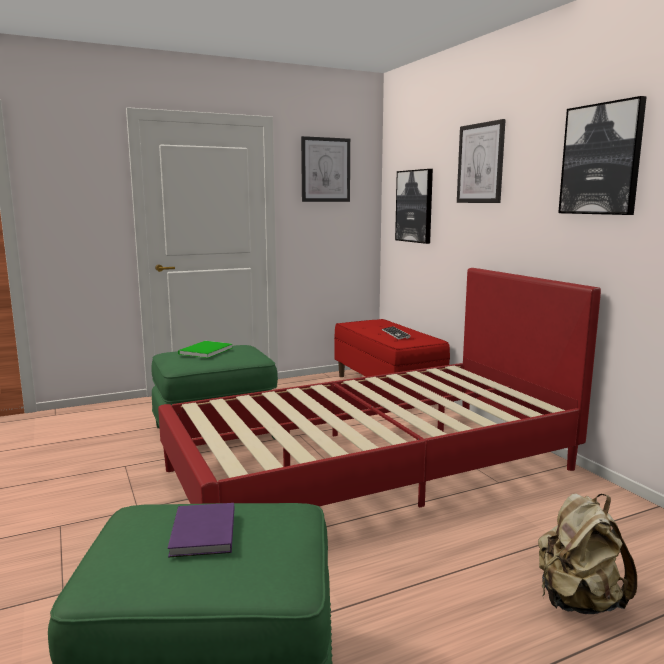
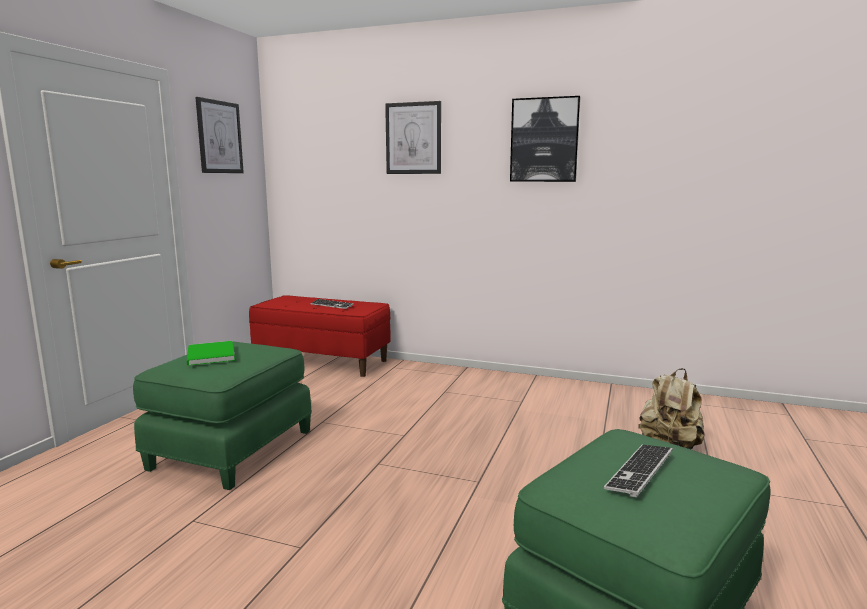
camera: 45 degrees left, 0 degrees up
(202, 534) = (639, 471): purple book -> keyboard
(372, 469) = (433, 425): red bed -> none
(415, 206) = (323, 177): picture -> none

